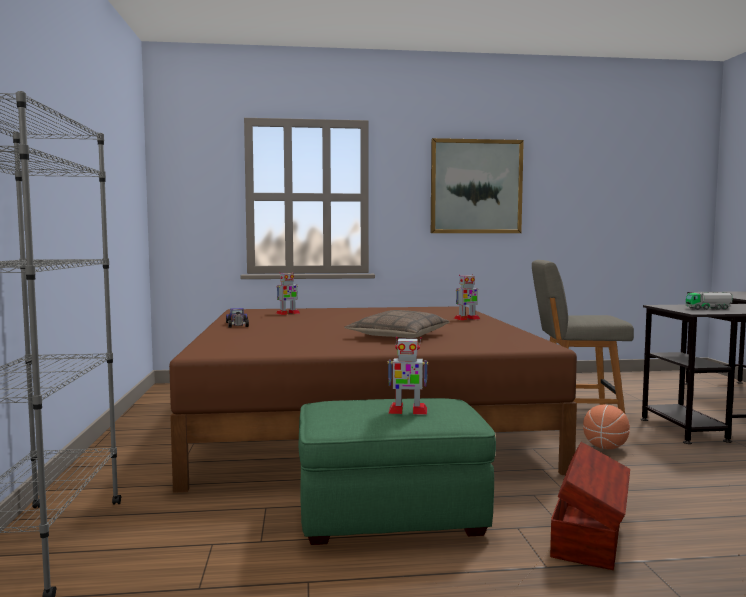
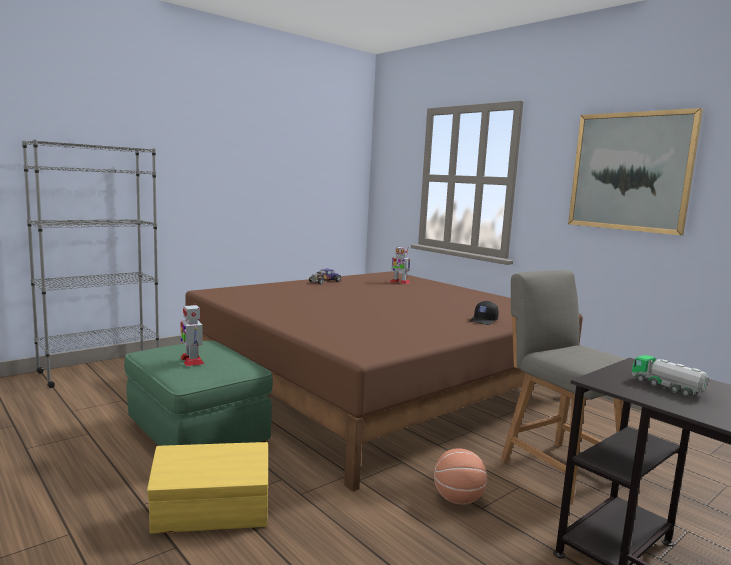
camera: 55 degrees right, 5 degrees up
(398, 336) = (340, 314): pillow -> none
(466, 319) = (484, 321): toy robot -> black cap
(590, 535) = (212, 516): brown storage box -> yellow storage box

